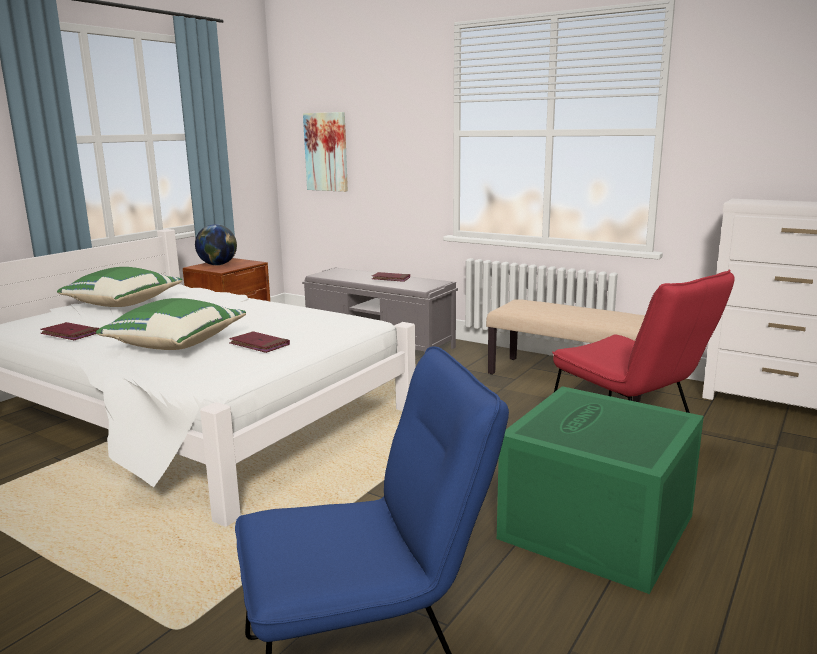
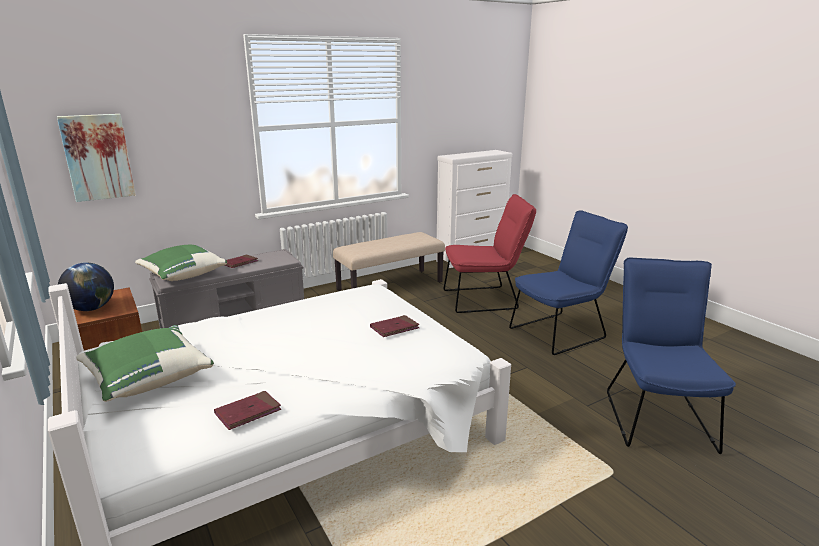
camera: 65 degrees left, 5 degrees up
(175, 344) = (351, 360): green pillow -> green pillow (183, 275)
(598, 529) = (562, 332): green storage box -> blue chair

